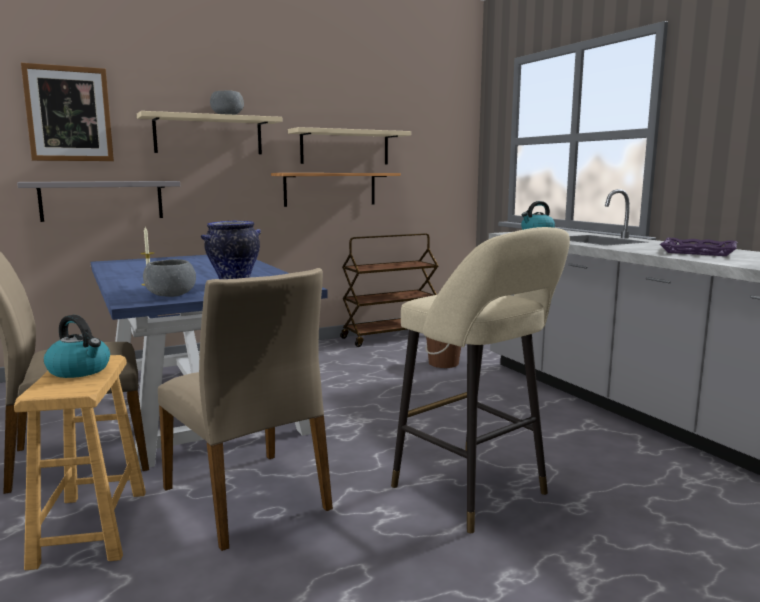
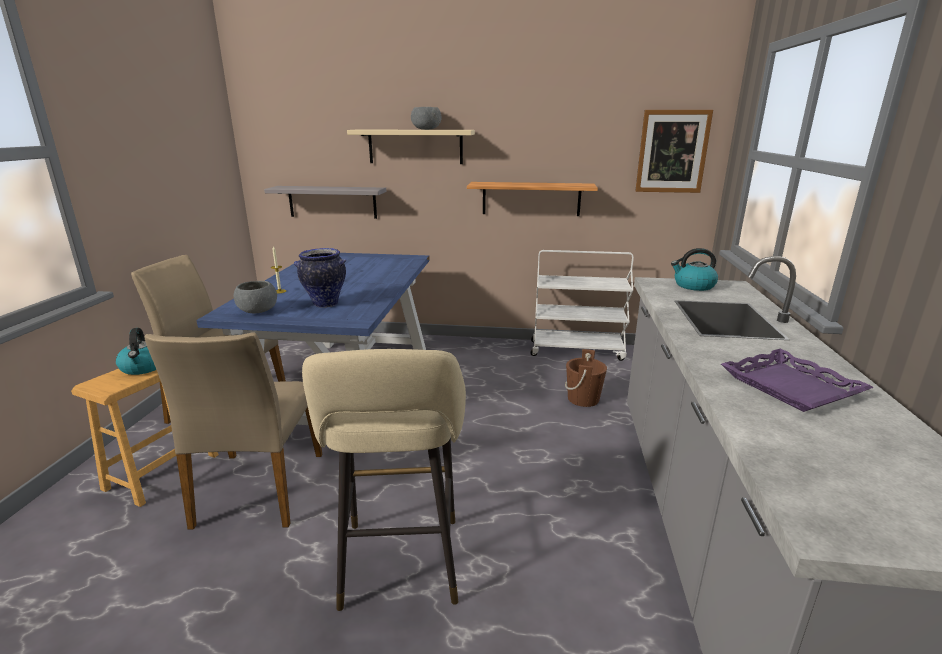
camera: 35 degrees right, 10 degrees up
(69, 114) = (307, 132): picture -> picture (672, 152)
(345, 147) = (550, 156): beige shelf -> none
(389, 336) = (577, 350): brown cart -> white cart

